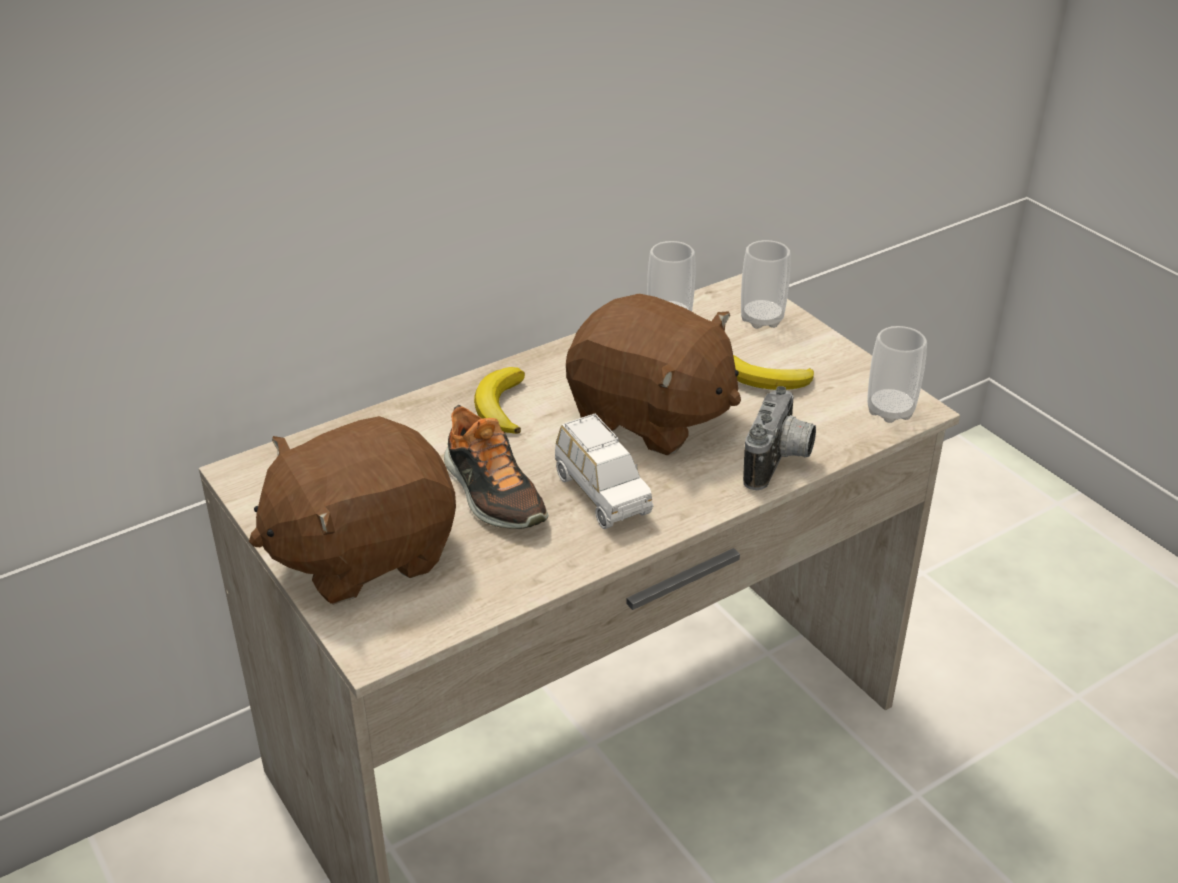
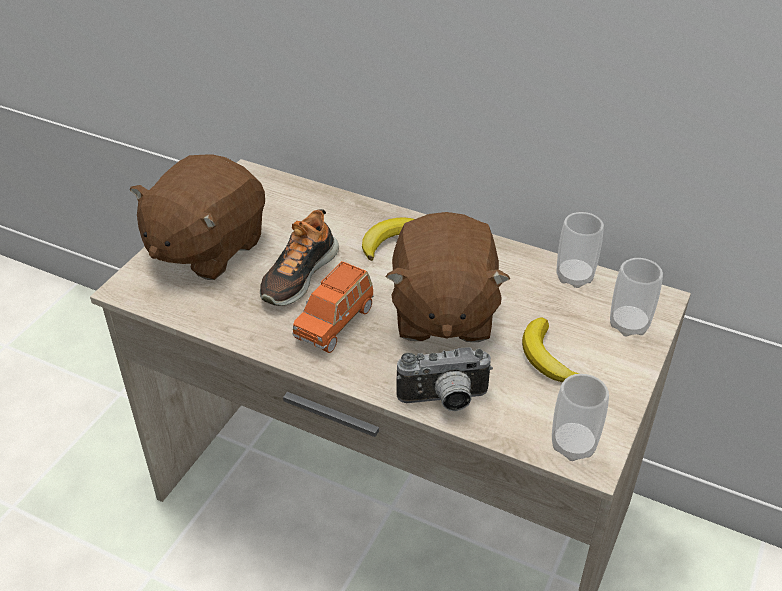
camera: 60 degrees right, 5 degrees up
(362, 552) = (206, 248): brown plush toy -> brown plush toy turned 90 degrees counterclockwise
(601, 494) = (335, 323): white toy car -> orange toy car

